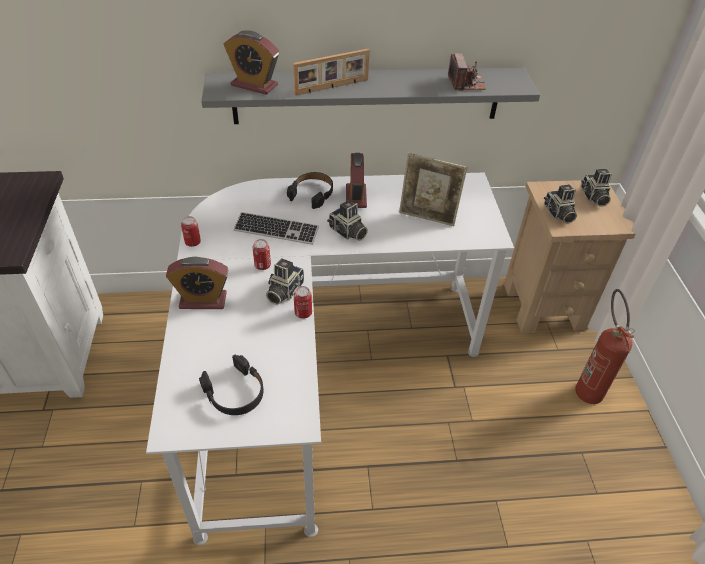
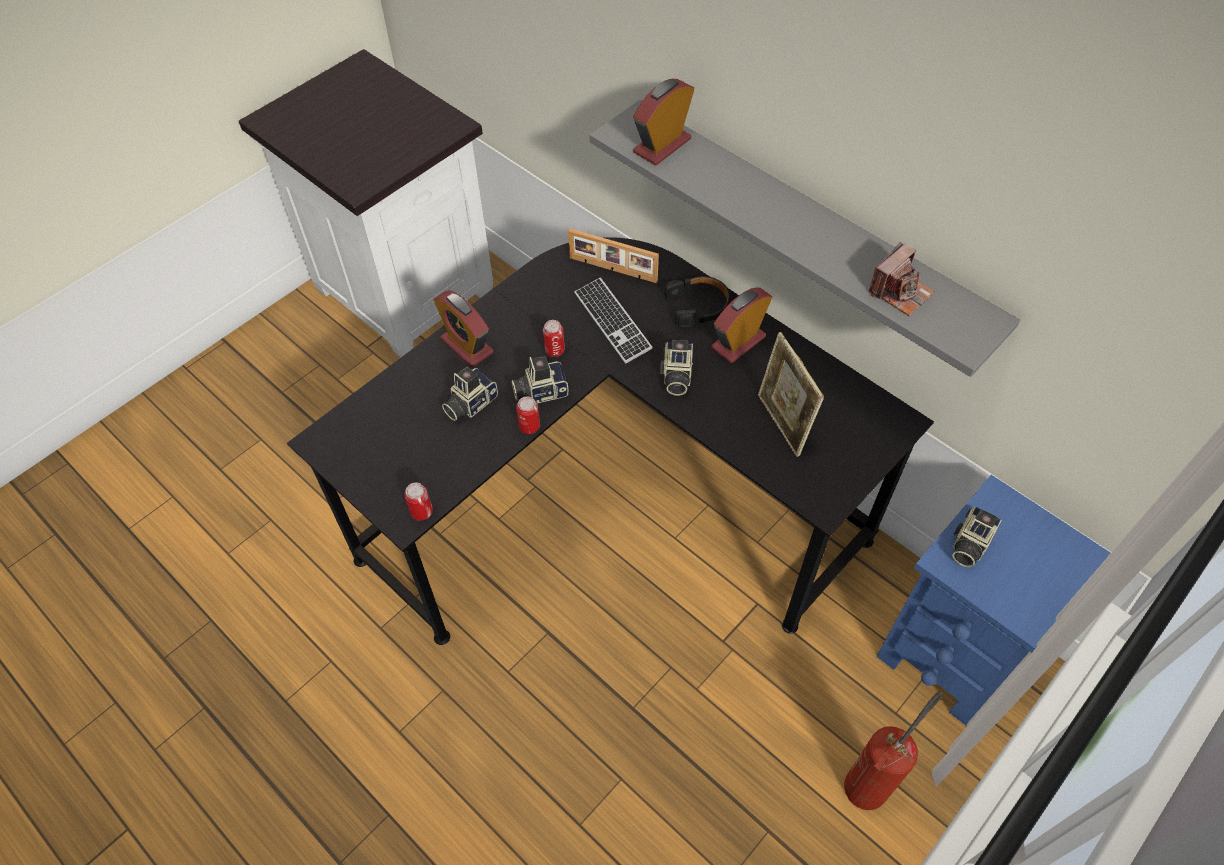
camera: 50 degrees right, 10 degrees up
(193, 242) = (526, 279): can -> can (421, 511)
(235, 392) = (393, 451): black headphones -> none
(254, 85) = (662, 146): alarm clock -> alarm clock turned 60 degrees clockwise
(316, 369) = (611, 500): white desk -> black desk
(332, 87) = (736, 198): picture frame -> picture frame (612, 270)
(545, 307) = (950, 656): beige nightstand -> blue nightstand
(593, 197) = (1054, 562): camera -> camera (469, 403)

